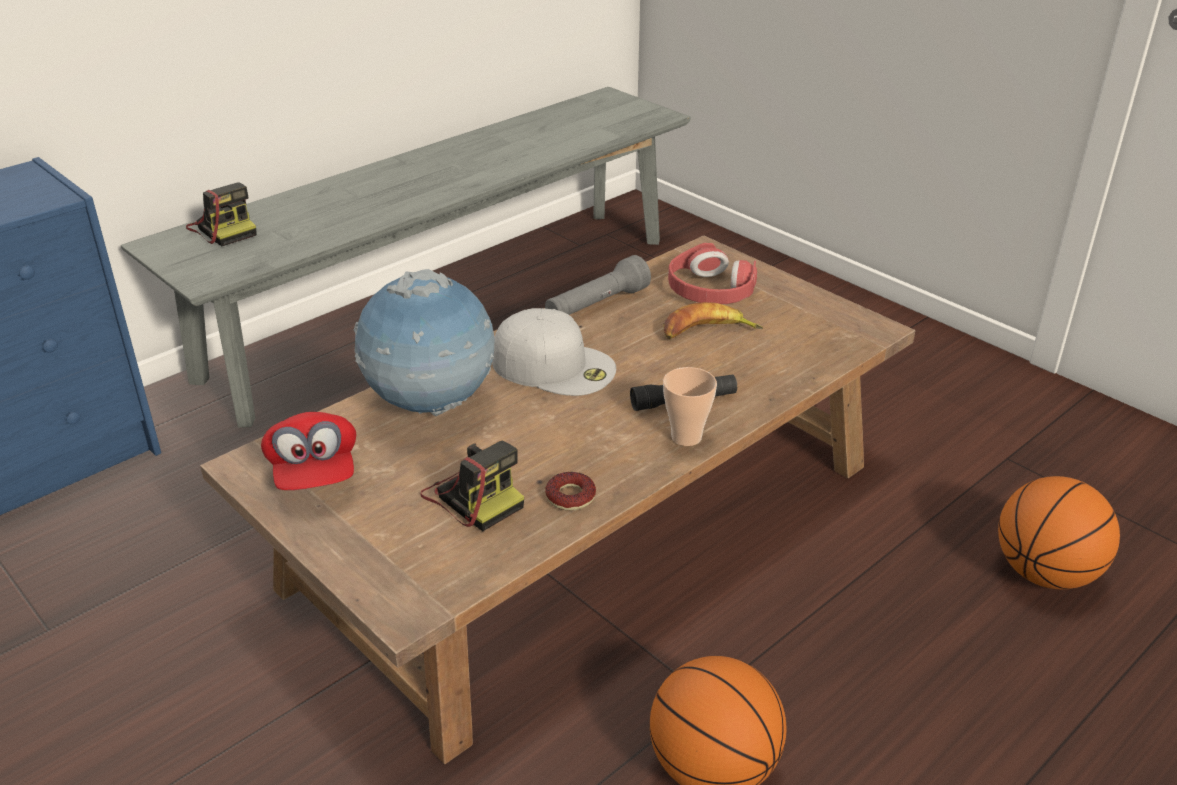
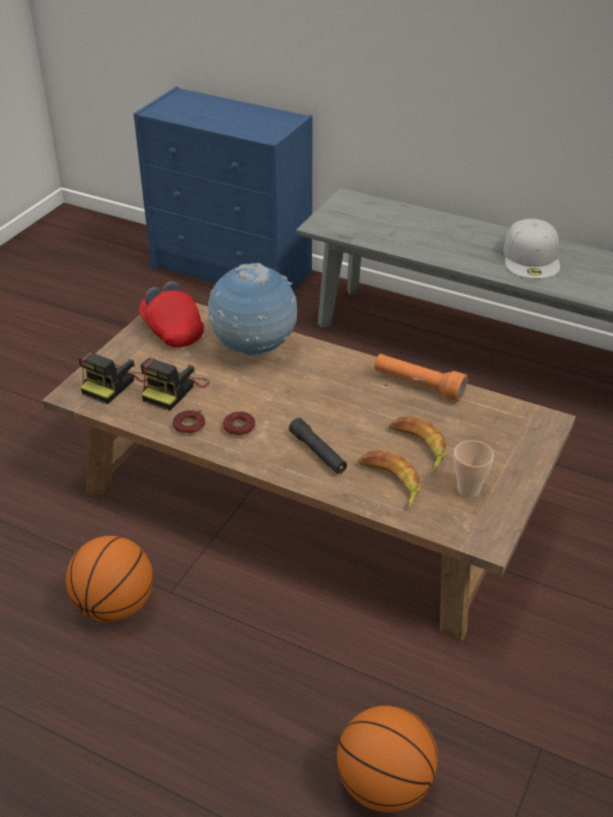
camera: 70 degrees right, 5 degrees up
(224, 229) = (383, 211): camera -> camera (114, 384)
(314, 473) = (172, 330): red cap -> red cap turned 90 degrees clockwise
(555, 365) = (328, 386): white cap -> white cap (532, 258)
(596, 305) = (418, 385): grey flashlight -> orange flashlight
(599, 452) = (239, 427): none -> donut
(686, 437) = (275, 462): cup -> cup (468, 490)
(710, 290) = (482, 436): red headphones -> none
(761, 363) = (390, 482): none -> banana

